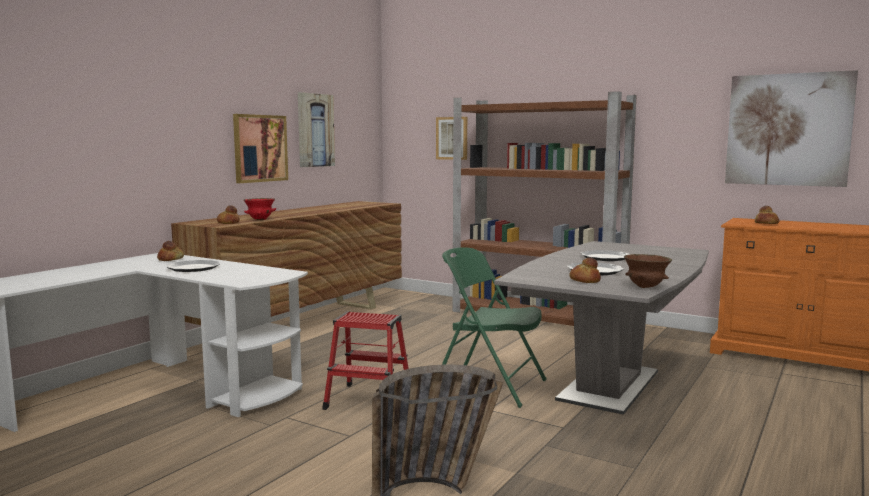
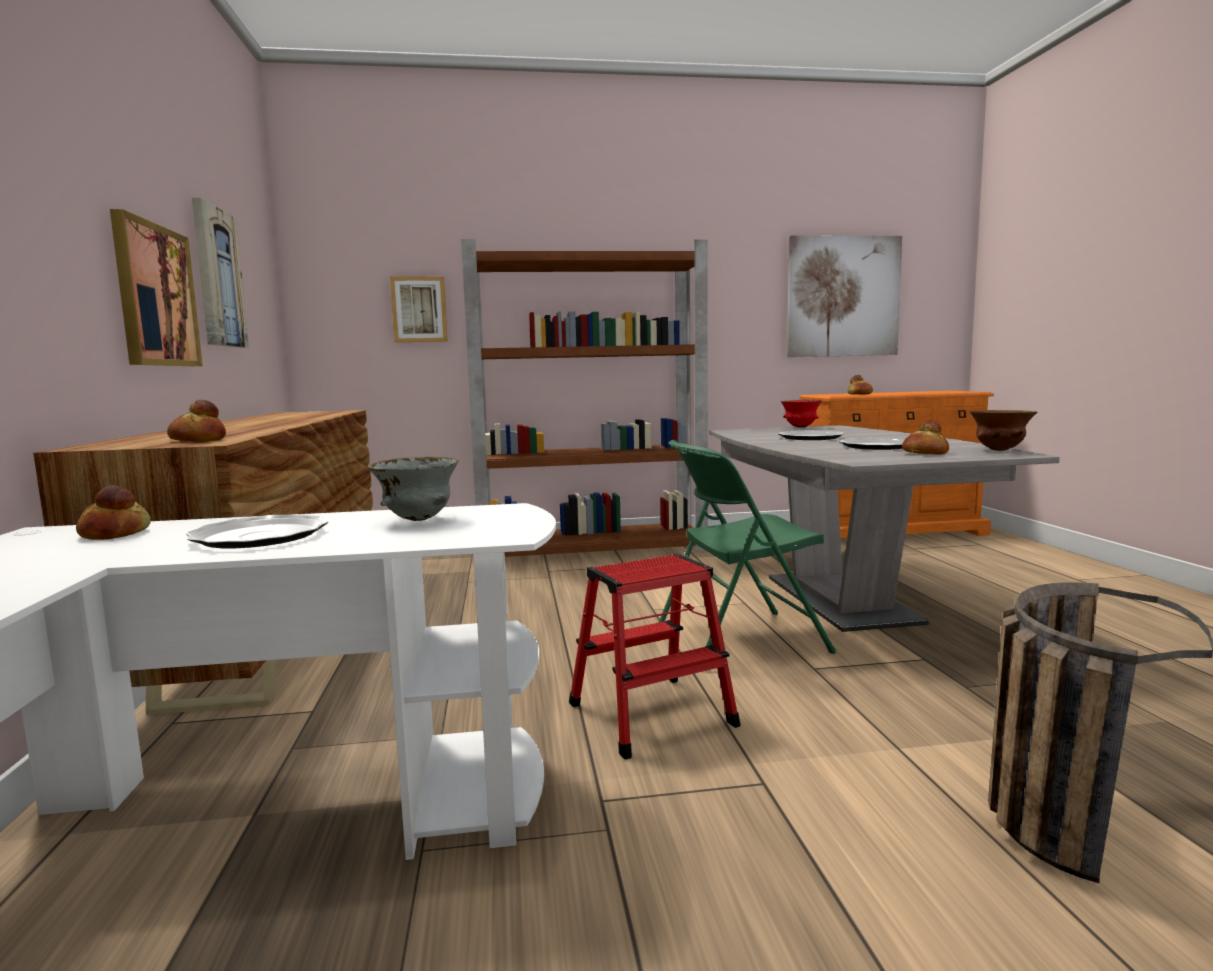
camera: 40 degrees left, 0 degrees up
(248, 271) = (417, 520): none -> grey bowl
(260, 220) = (246, 433): red bowl -> red bowl (800, 427)

